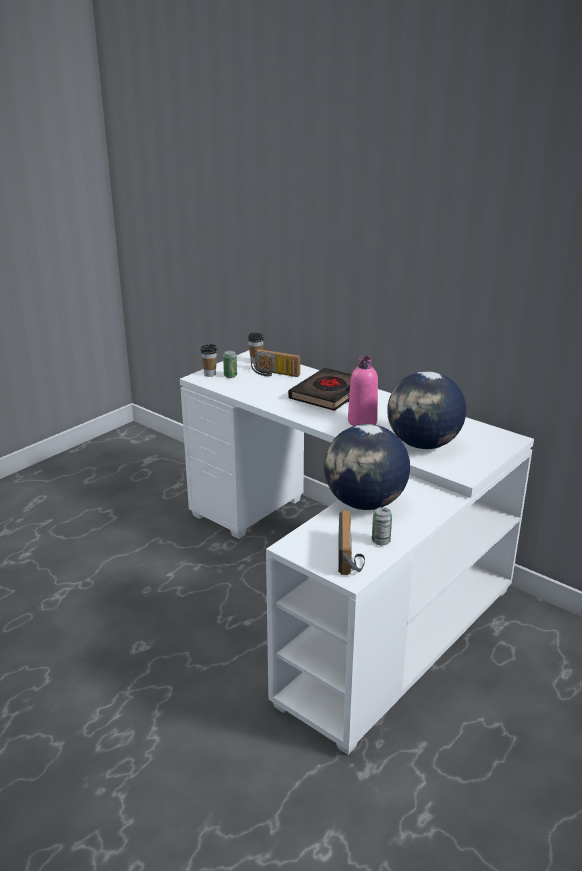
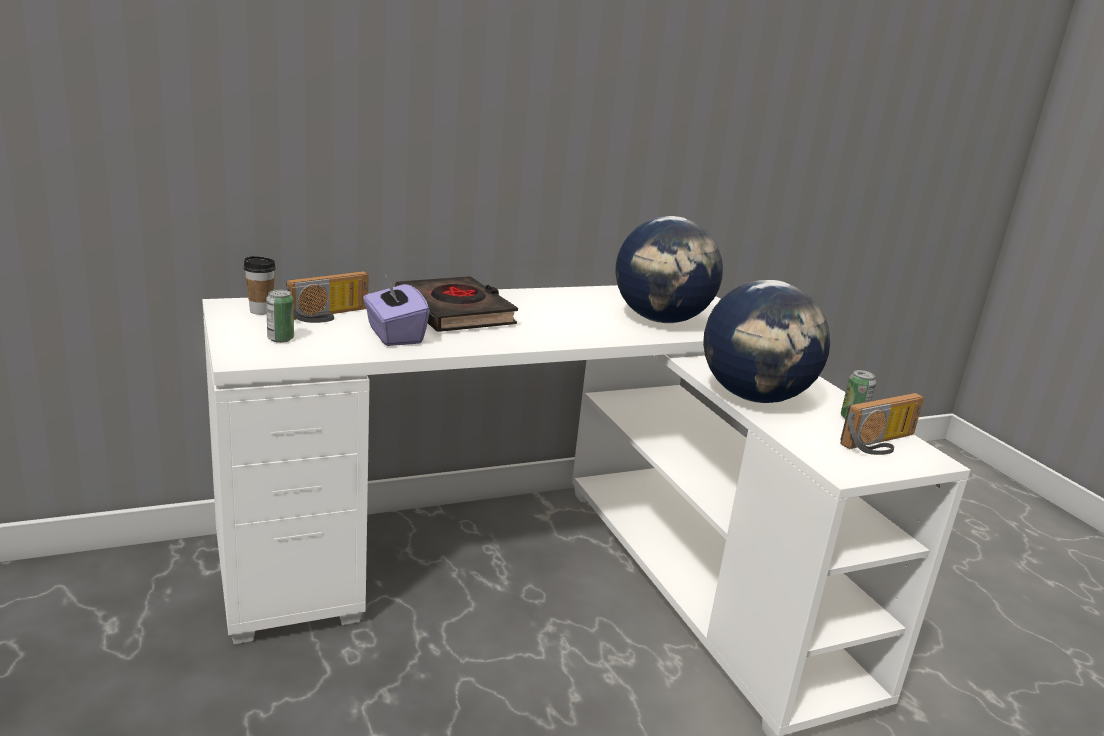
camera: 65 degrees left, 5 degrees down
(210, 374) = (244, 348): cup -> none
(272, 392) = (394, 335): none -> purple tissue box
(351, 556) = (882, 444): radio -> radio turned 120 degrees clockwise
(362, 421) = (564, 323): pink bottle -> none

